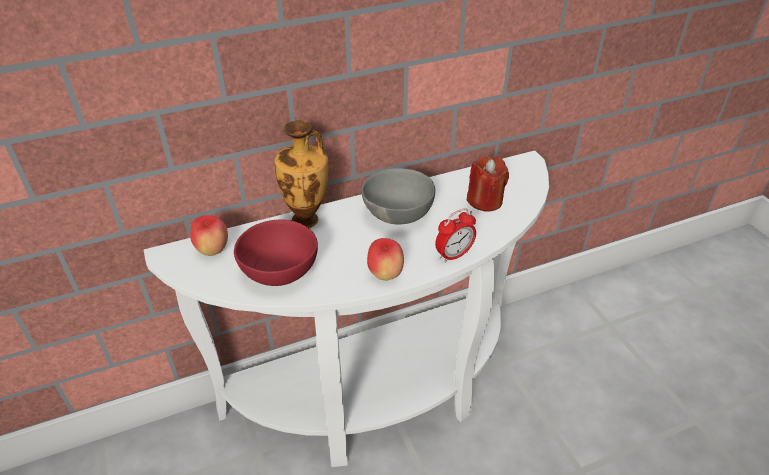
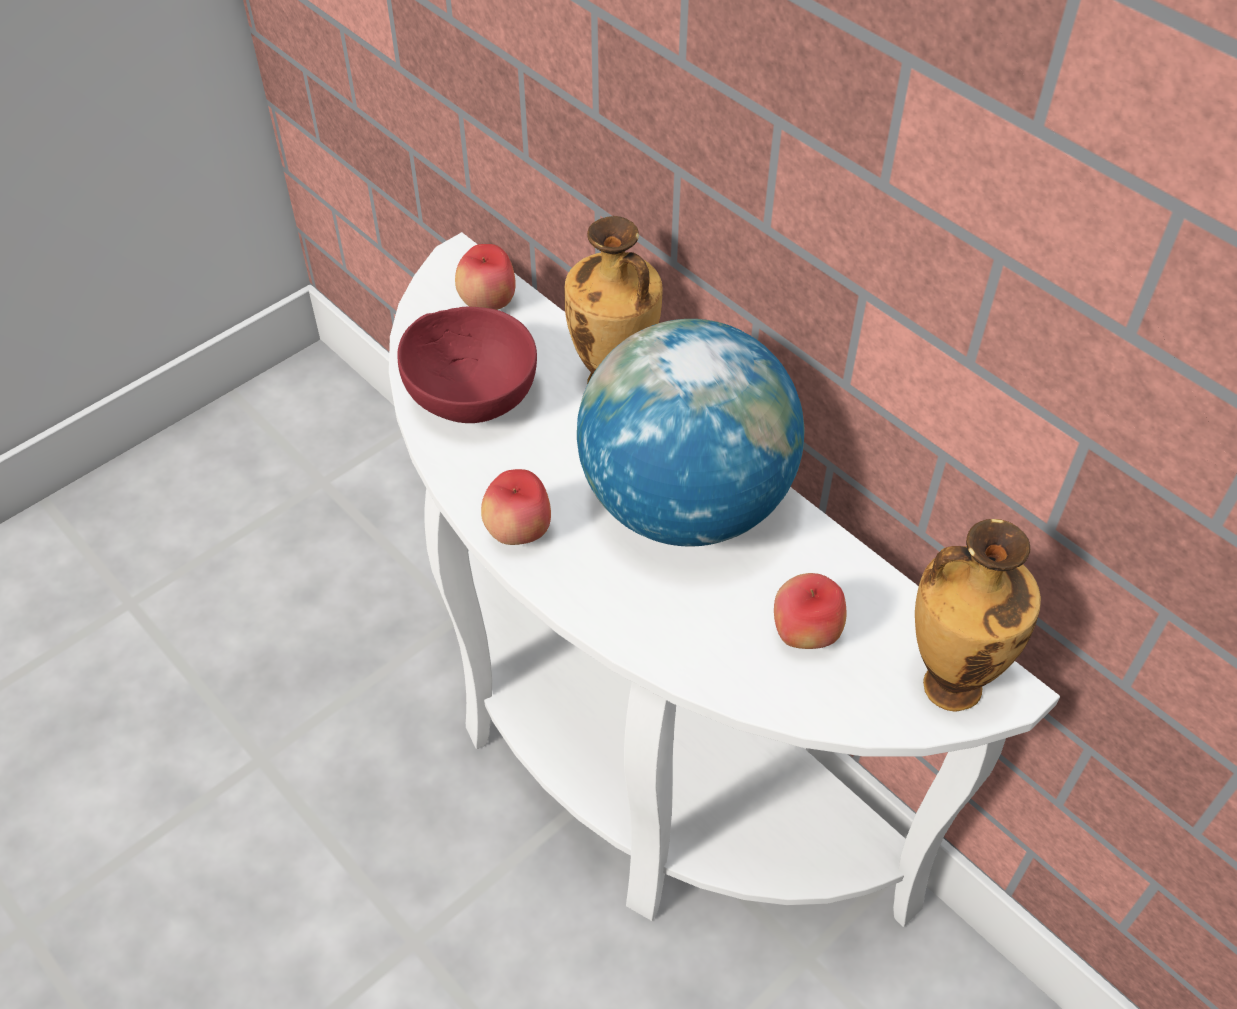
camera: 70 degrees right, 10 degrees up
(396, 215) = (685, 503): grey bowl -> globe
(454, 255) = (611, 619): alarm clock -> none
(485, 201) = (805, 634): red candle -> apple
(522, 172) = (947, 684): none -> vase

